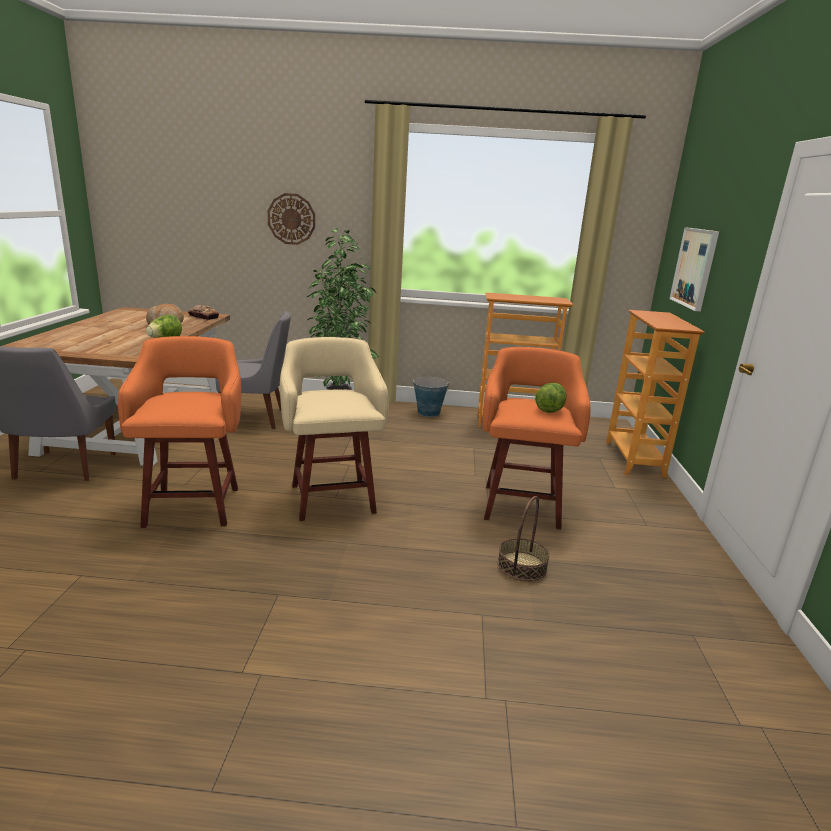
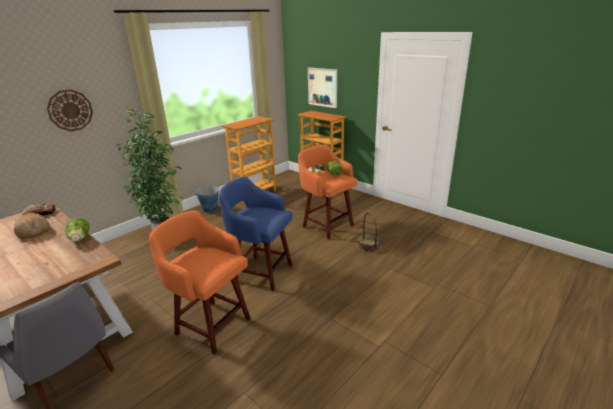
camera: 50 degrees left, 5 degrees up
(256, 418) = (124, 267): grey chair -> none
(332, 497) = (261, 272): beige stool -> blue stool

